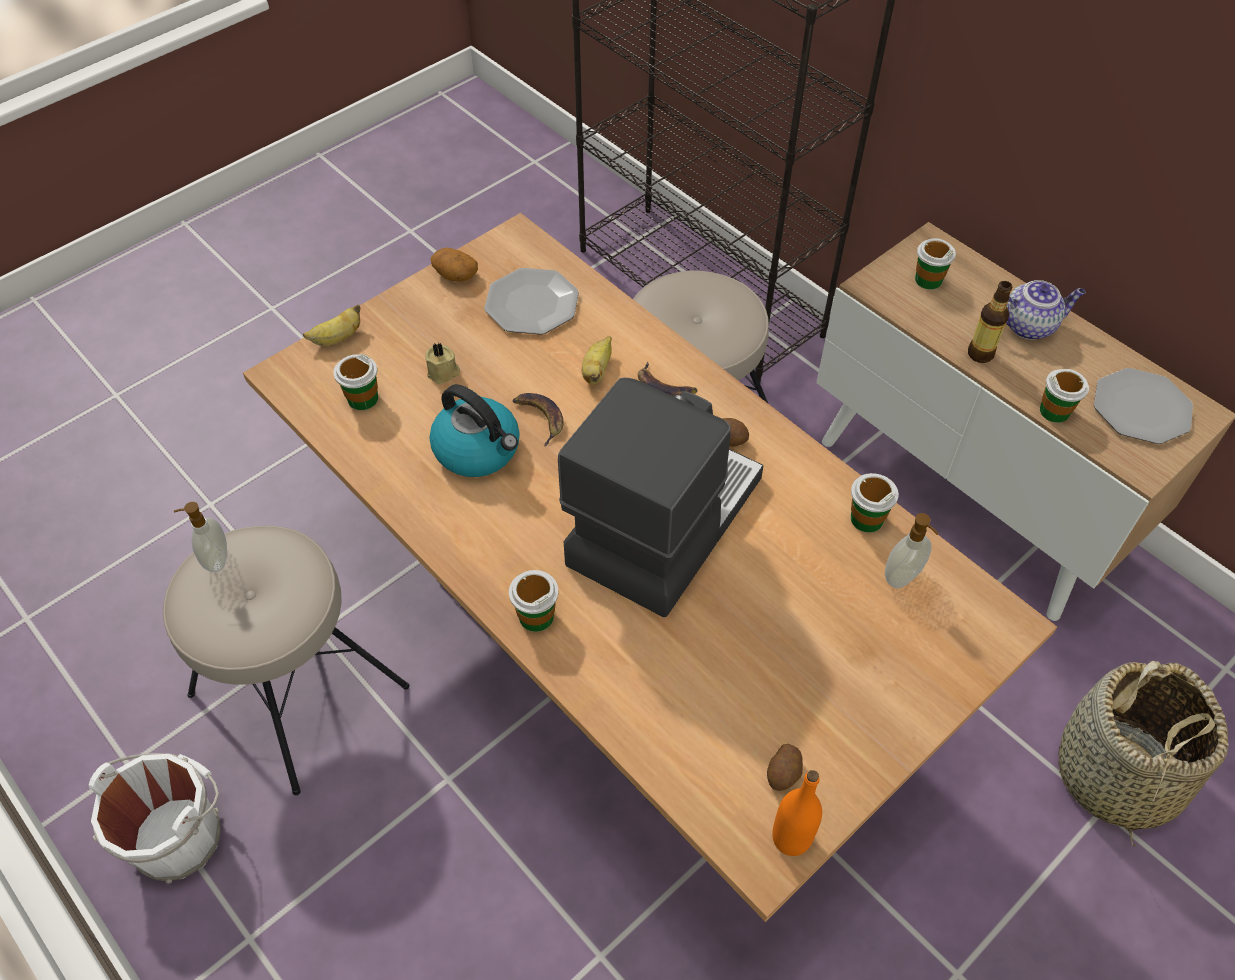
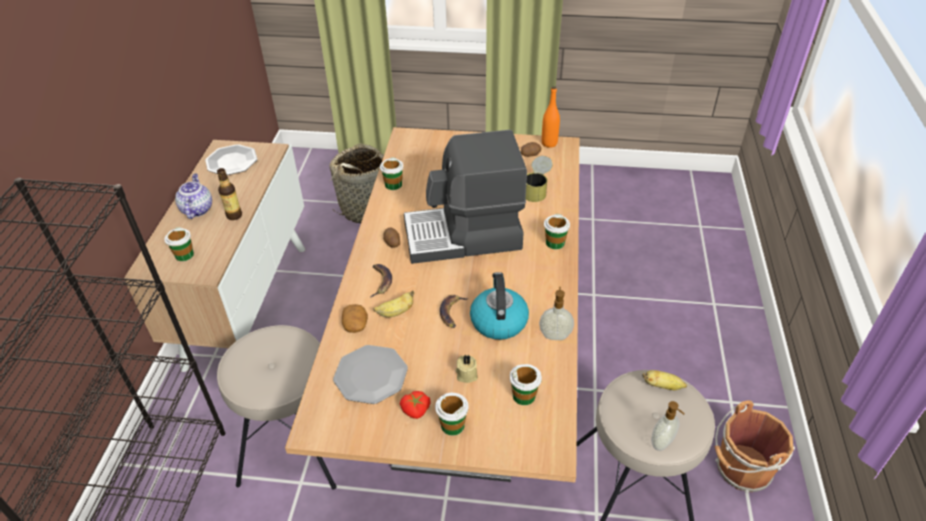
camera: 130 degrees left, 10 degrees down
(180, 834) = (741, 470): white bucket -> brown bucket
(337, 338) = (497, 450): banana -> banana (662, 386)
(450, 311) = (416, 410): none -> tomato
(455, 274) = (381, 434): potato -> potato (355, 325)
(674, 697) = (537, 190): none -> can
(903, 577) = (413, 164): soap dispenser -> soap dispenser (555, 335)
(1029, 325) = (197, 209): teapot -> teapot turned 45 degrees clockwise
(1054, 411) = (257, 181): cup -> cup (452, 425)

